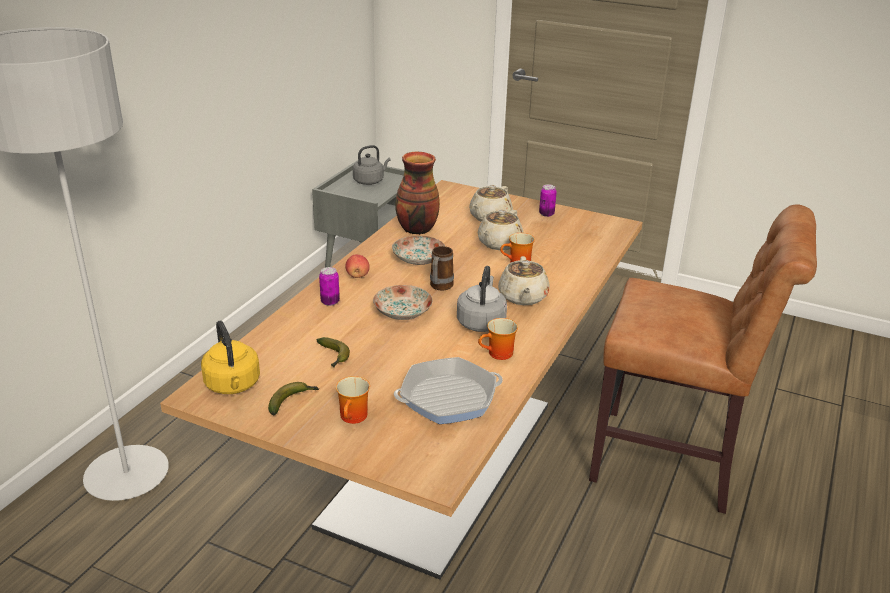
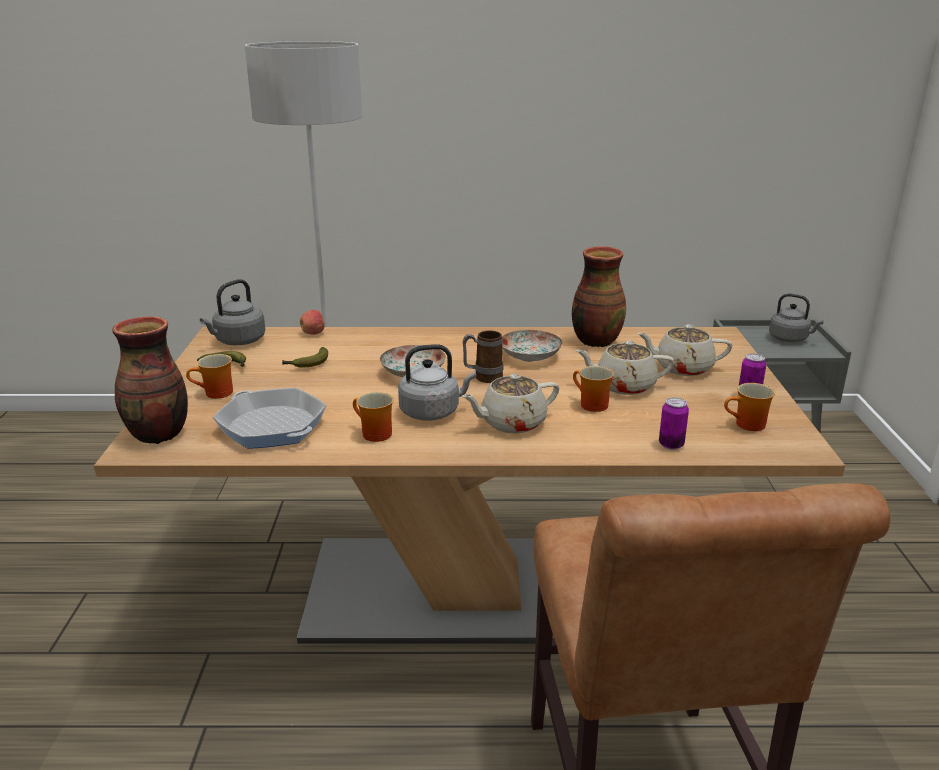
camera: 65 degrees right, 5 degrees down
(233, 386) = (238, 341): yellow kettle -> grey kettle
(330, 302) = (401, 341): can -> can (671, 445)
(357, 276) = (462, 339): apple -> apple (313, 333)
(417, 462) = (158, 435): none -> vase
(583, 228) = (748, 425): none -> mug

